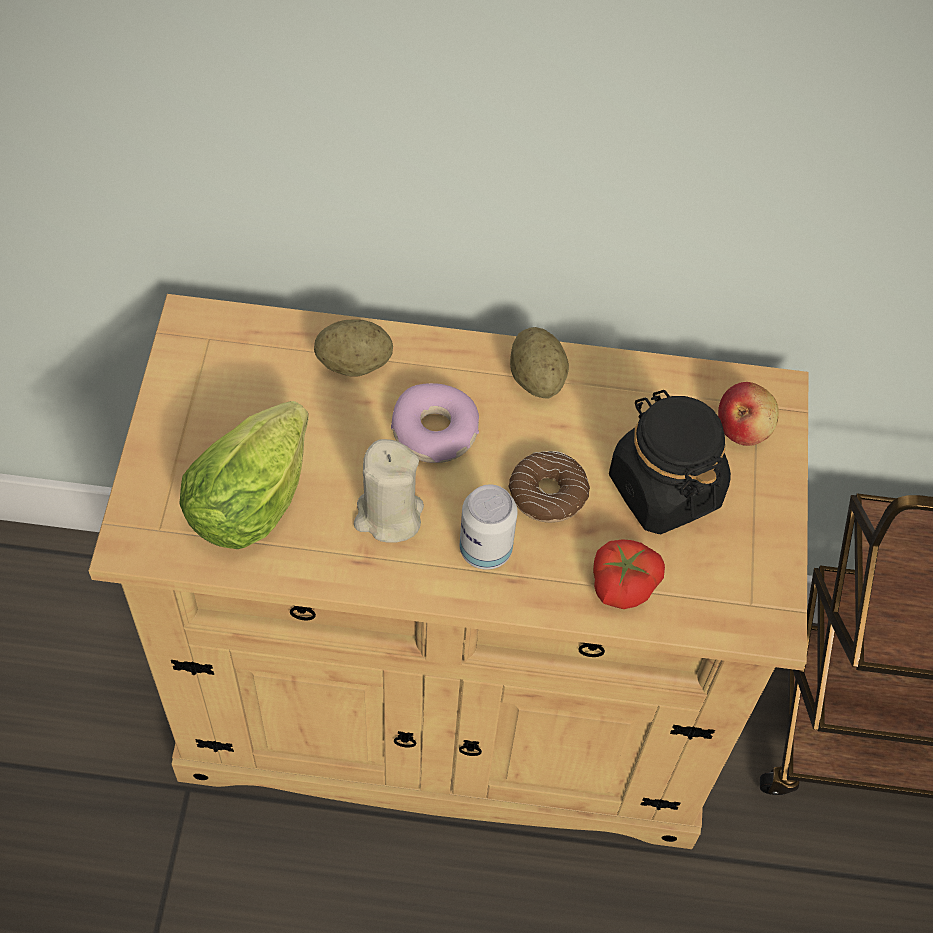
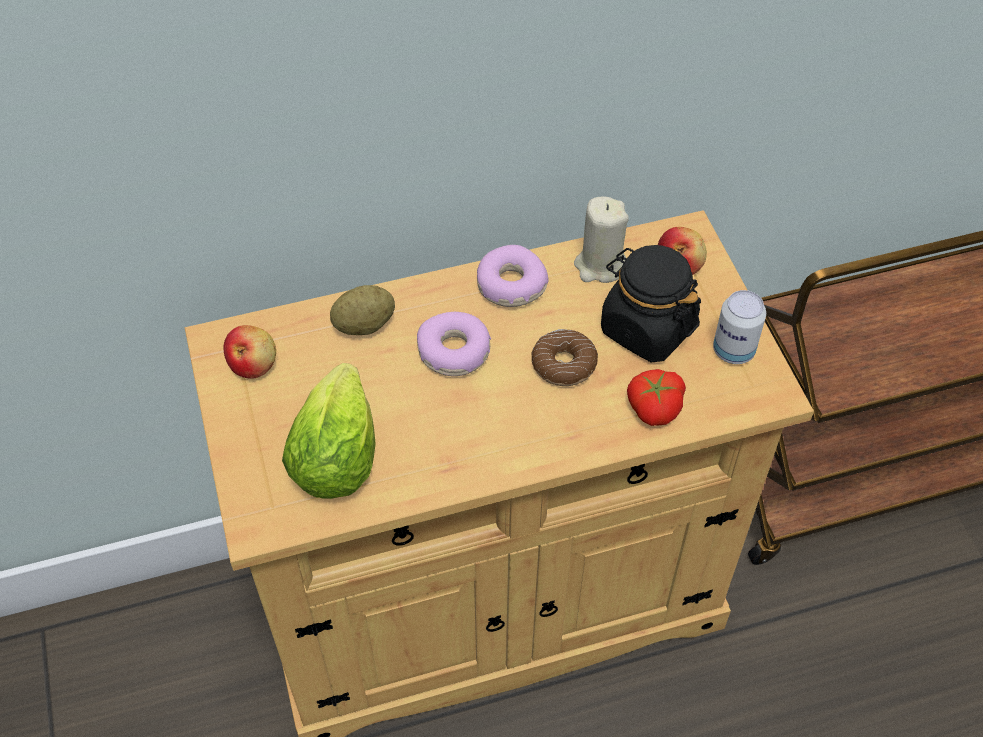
camera: 20 degrees left, 5 degrees down
(216, 362) = (253, 364): none -> apple
(388, 515) = (451, 426): beige candle -> beige candle (600, 265)
(485, 549) = (539, 422): can -> can (733, 350)
(536, 378) = (510, 285): potato -> donut

